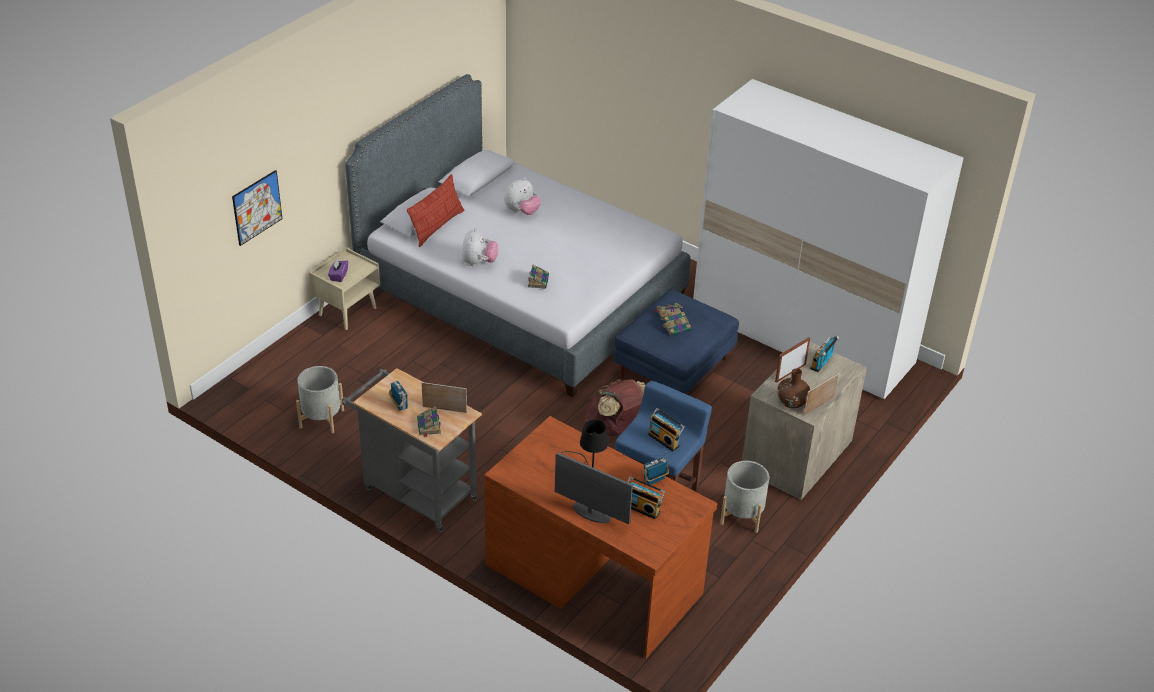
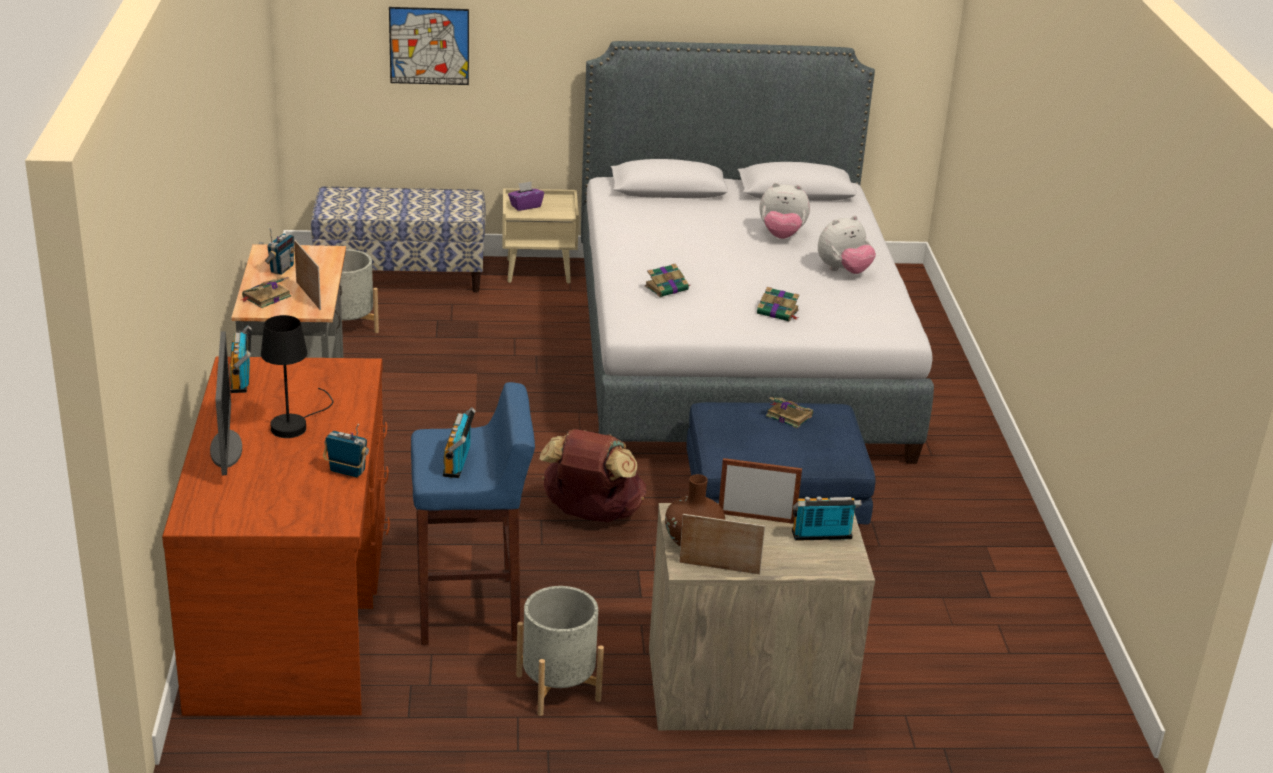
camera: 50 degrees right, 10 degrees down
(285, 366) = (401, 275): none -> bench
(437, 226) = (666, 202): pillow -> none
(479, 262) = (643, 246): plush toy -> plush toy (843, 271)
(642, 508) = (279, 482): radio -> radio (242, 379)
(677, 328) = (769, 432): book -> book (778, 312)
(802, 337) = (1003, 592): white wardrobe -> none

